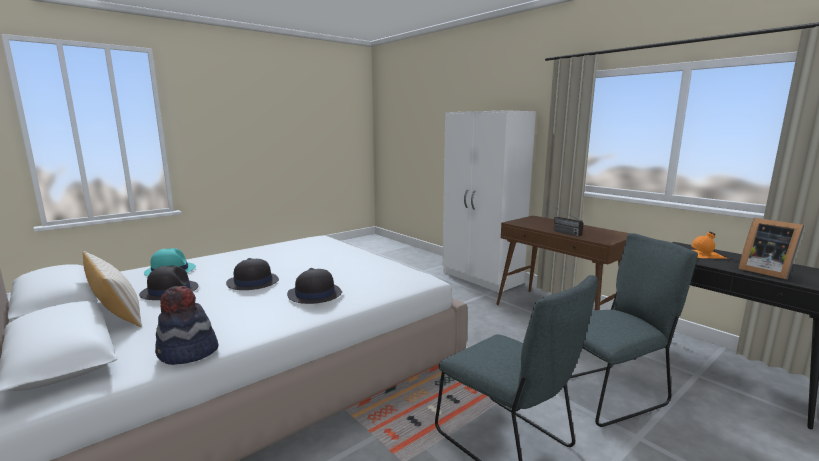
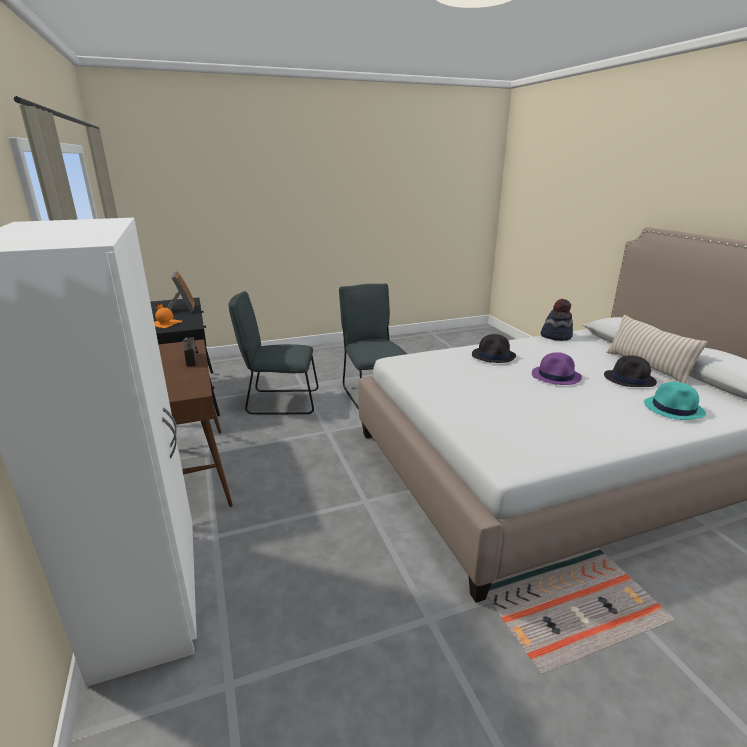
camera: 160 degrees left, 10 degrees up
(252, 282) = (556, 376): black hat -> purple hat

